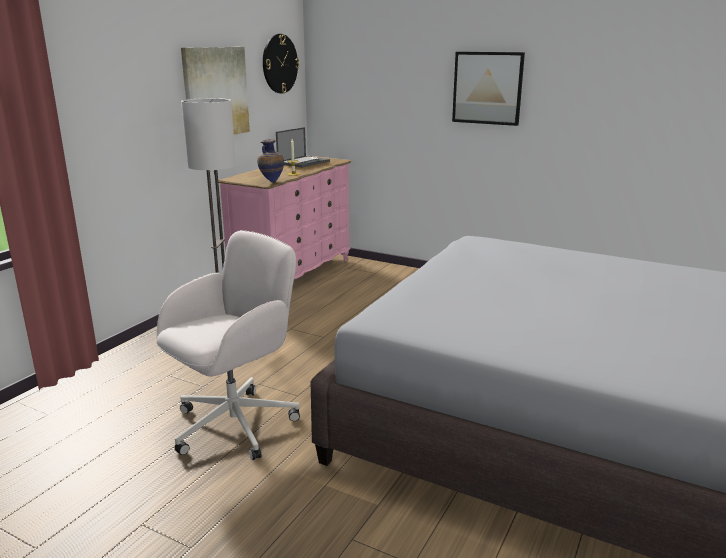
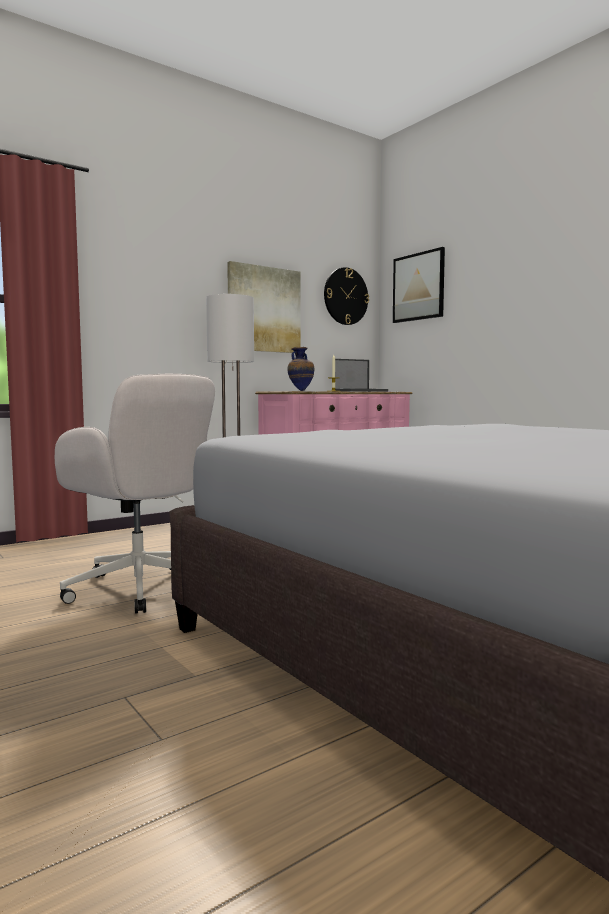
camera: 25 degrees right, 15 degrees down
(234, 426) = (138, 589): white office chair -> white office chair turned 60 degrees clockwise
(487, 88) = (555, 293): picture -> picture (418, 287)

